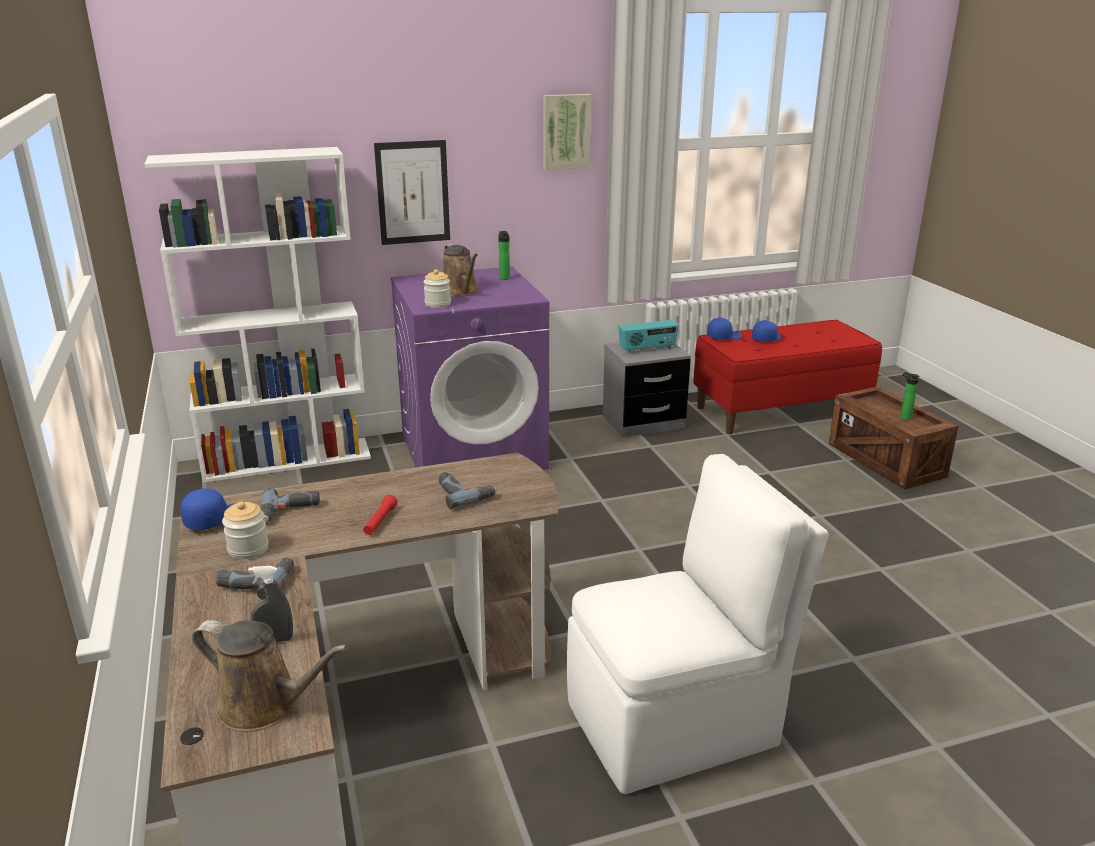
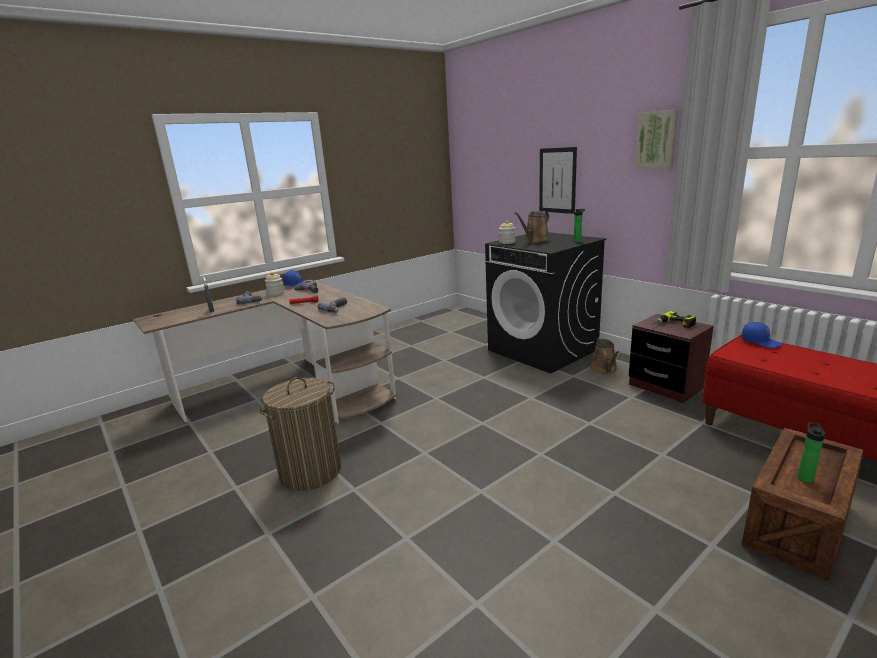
camera: 70 degrees right, 5 degrees down
(265, 705) = (171, 318): brown watering can -> brown watering can (604, 369)
(288, 459) = (481, 318): white bookcase -> none
(474, 452) = (543, 350): purple washing machine -> black washing machine
(643, 422) = (666, 386): grey nightstand -> brown nightstand
(647, 349) = (672, 325): radio -> power drill
(677, 723) = (310, 471): white chair -> laundry basket
(766, 338) = (797, 357): blue cap -> none

